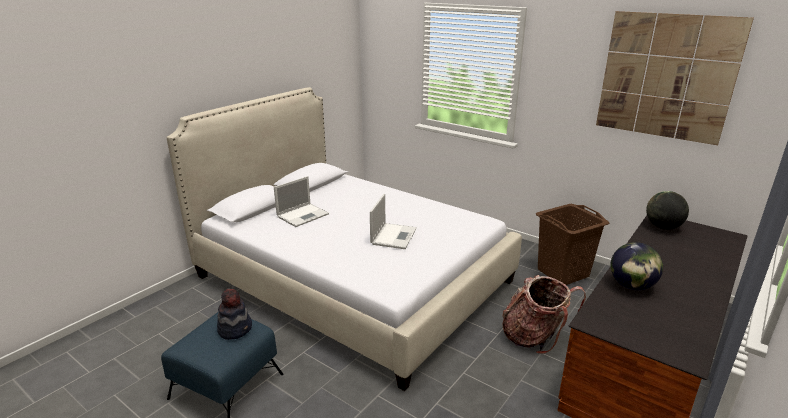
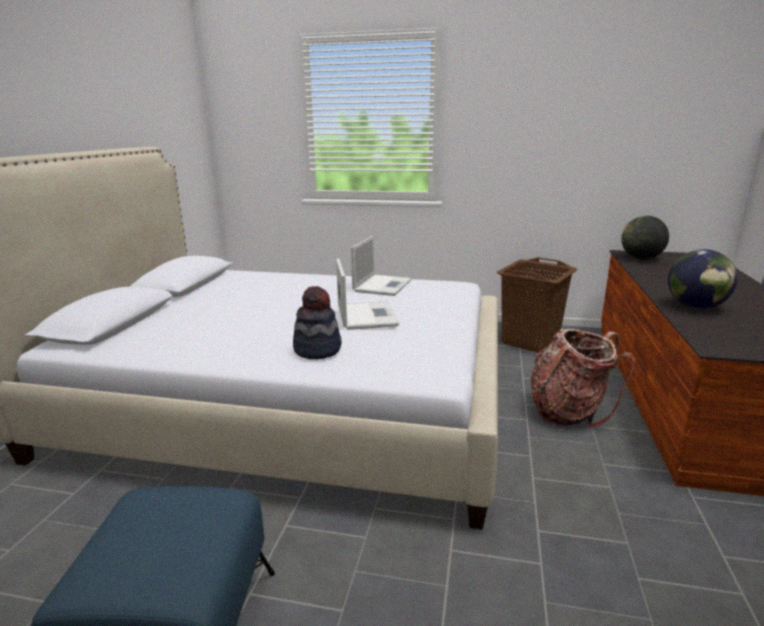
camera: 25 degrees left, 5 degrees down
(235, 329) = (188, 511): hat -> hat (317, 349)
(303, 215) = (205, 317): laptop -> laptop (382, 285)
(666, 77) = (612, 93): picture -> none

